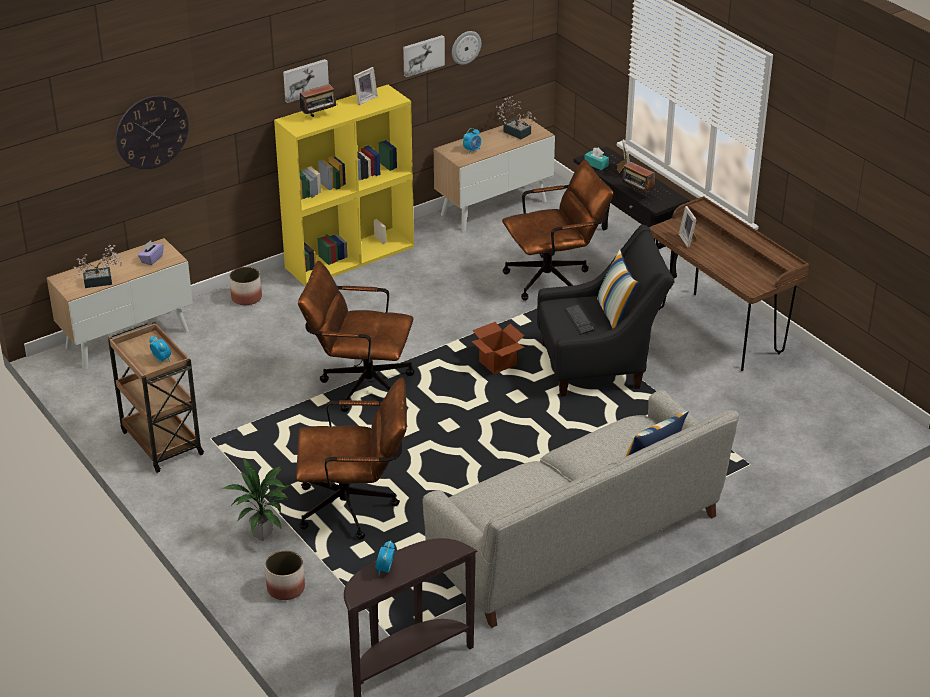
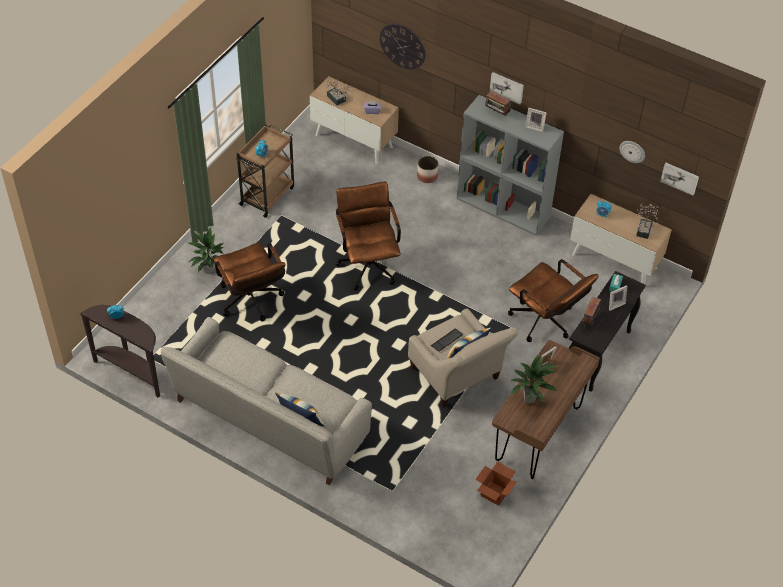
camera: 65 degrees right, 15 degrees up
(286, 588) = (171, 298): planter -> none
(350, 256) = (504, 208): yellow bookcase -> grey bookcase
(423, 55) = (597, 132): picture -> picture (680, 177)
(497, 363) = (429, 323): cardboard box -> cardboard box (494, 493)
(599, 365) = (458, 378): black armchair -> beige armchair
(732, 264) = (529, 400): none -> potted plant

